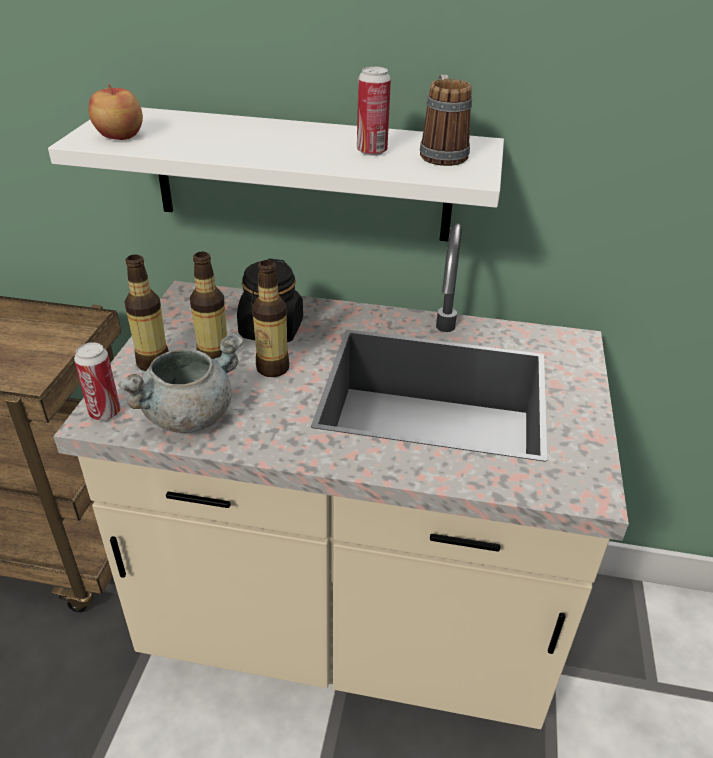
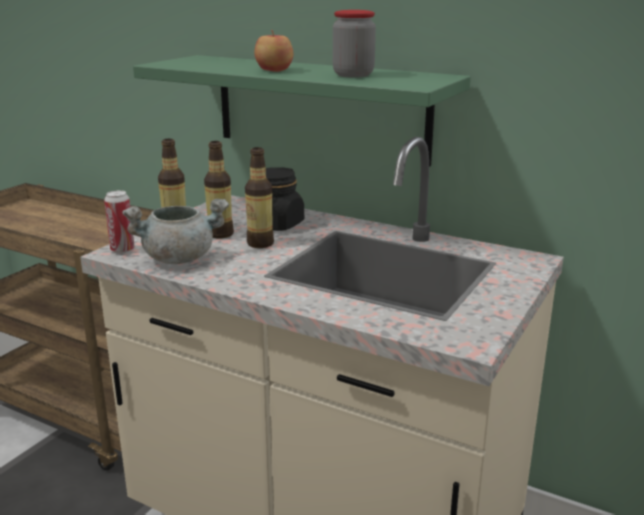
camera: 20 degrees right, 15 degrees down
(119, 136) = (183, 63): apple -> apple (273, 70)
(301, 175) = (320, 108): white shelf -> green shelf
(371, 151) = (353, 75): can -> jar
(441, 153) = (407, 77): mug -> none

